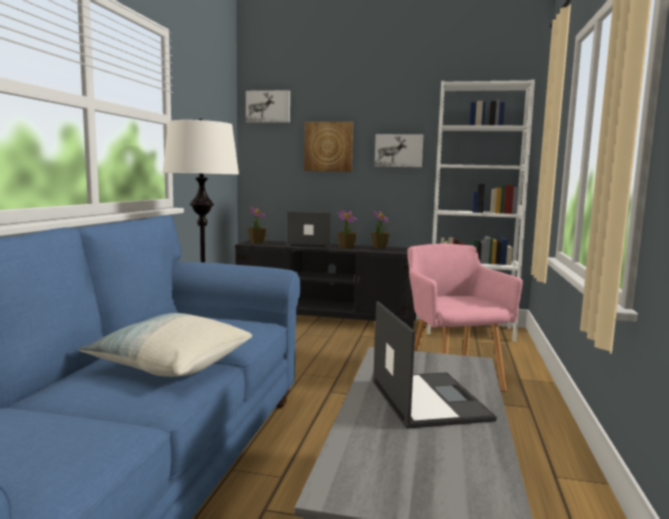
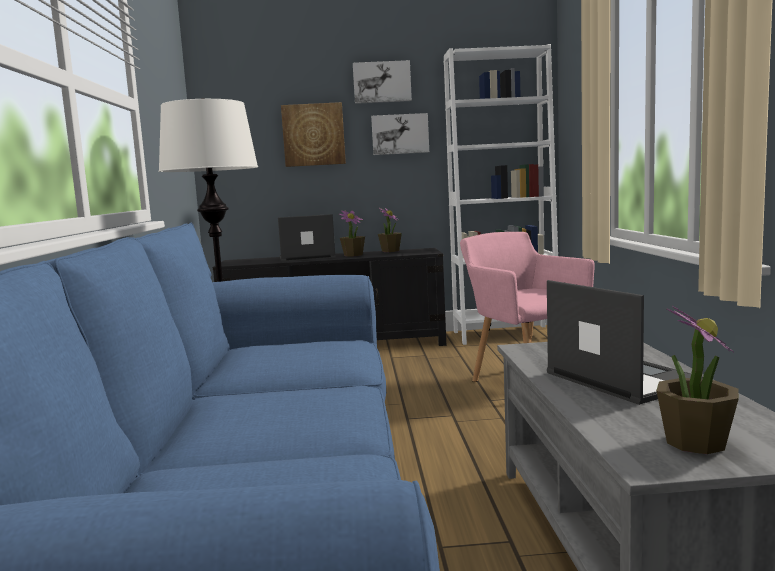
camera: 15 degrees left, 0 degrees up
(171, 365) = (301, 395): pillow -> none
(257, 242) = (236, 261): potted plant -> potted plant (695, 442)
(268, 107) = (230, 88): picture -> picture (382, 82)

